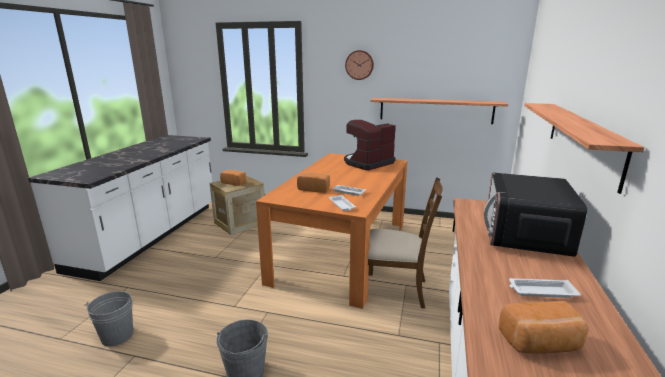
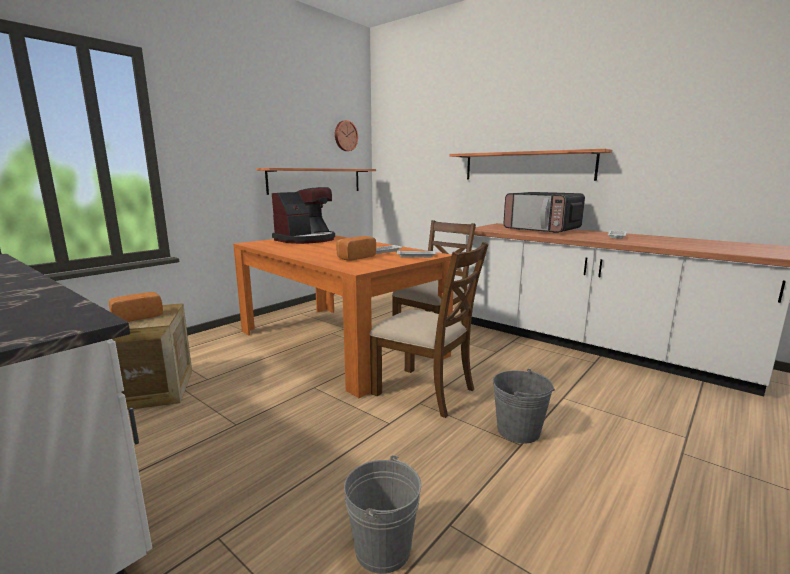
camera: 65 degrees left, 5 degrees down
(287, 310) = (425, 391): none -> brown chair
(359, 65) = (235, 125): wall clock -> wall clock (345, 136)
(368, 163) = (306, 239): coffee machine -> coffee machine turned 120 degrees counterclockwise
(541, 344) = (671, 242): bread -> none

